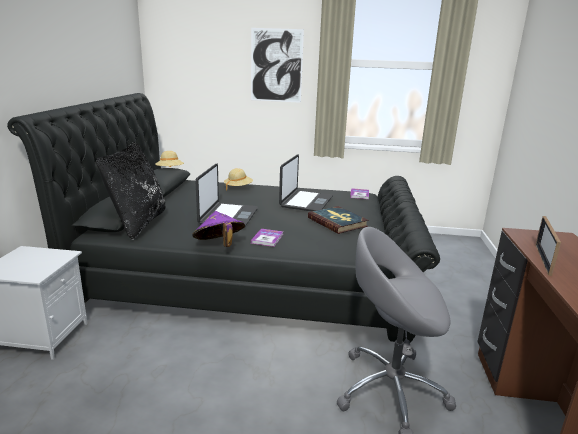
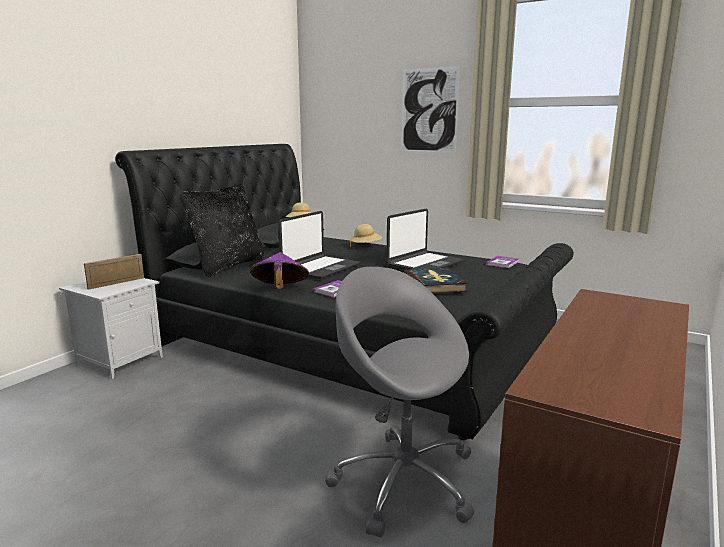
camera: 25 degrees right, 5 degrees down
(543, 259) = (577, 321): picture frame -> picture frame (116, 283)

